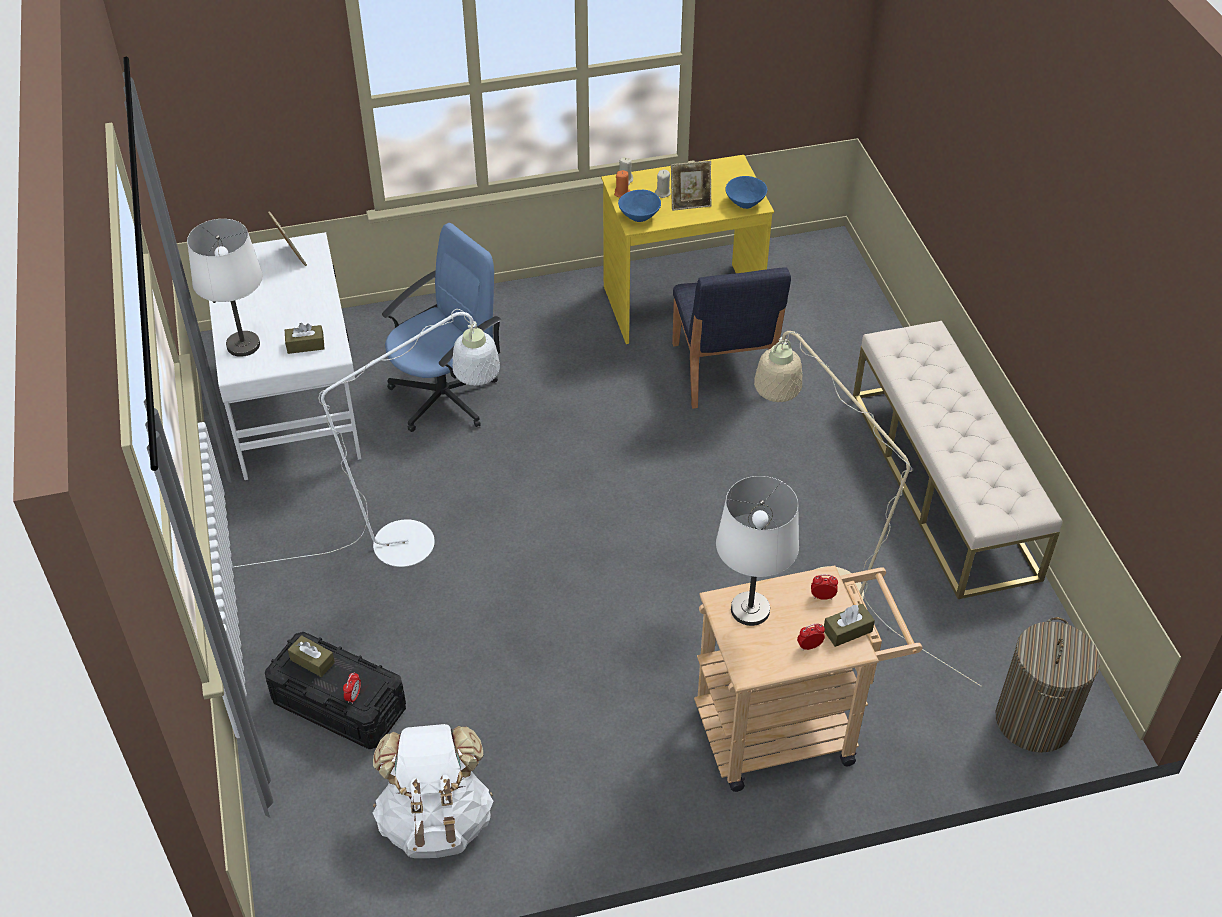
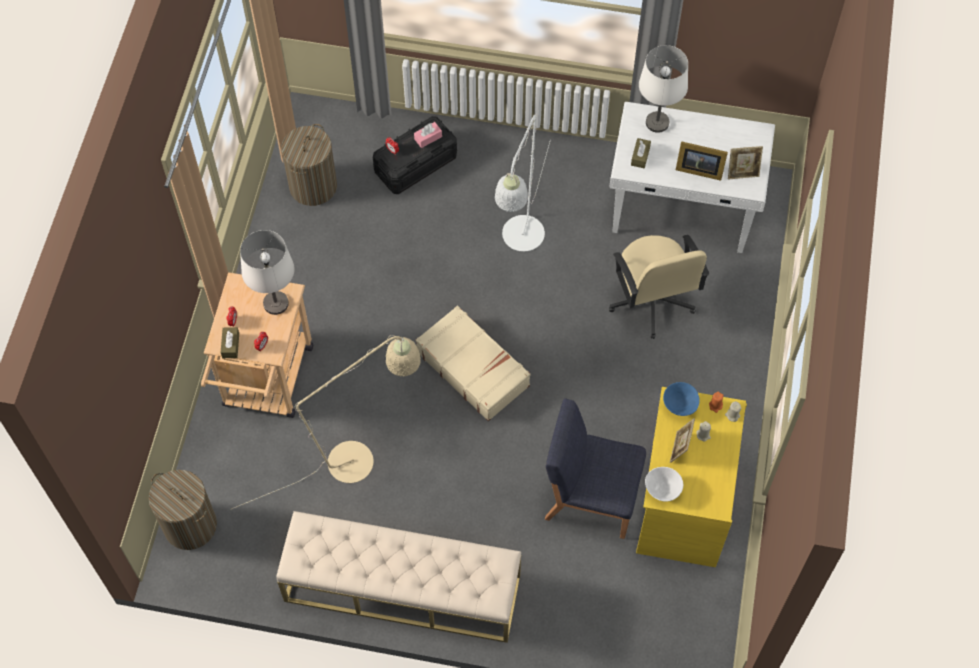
camera: 115 degrees right, 15 degrees up
(303, 292) = (698, 169): none -> picture frame
(312, 661) = (428, 138): brown tissue box -> pink tissue box
(436, 820) = (313, 186): white backpack -> laundry basket
(445, 396) = (651, 301): blue office chair -> beige office chair
(630, 522) = (473, 368): none -> beige suitcase
(745, 203) = (662, 489): blue bowl -> white bowl

